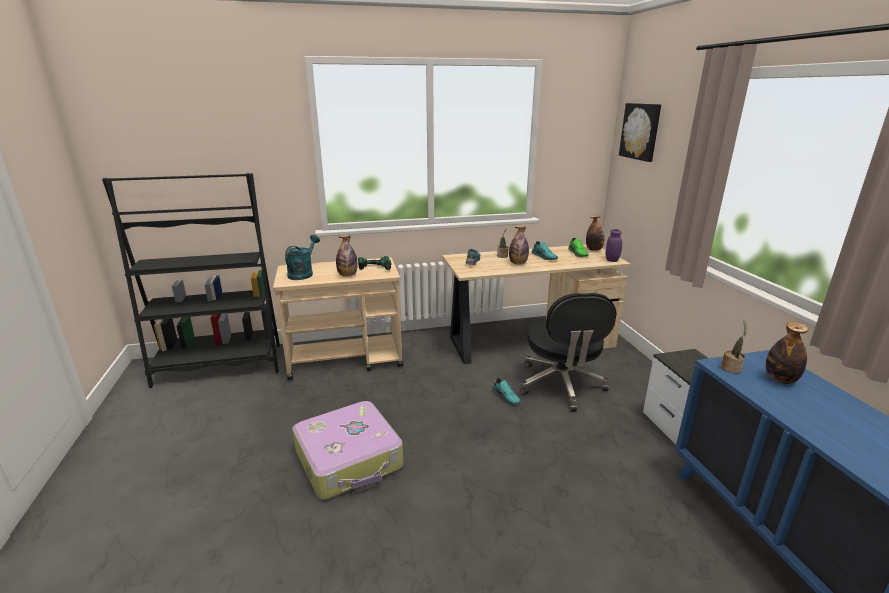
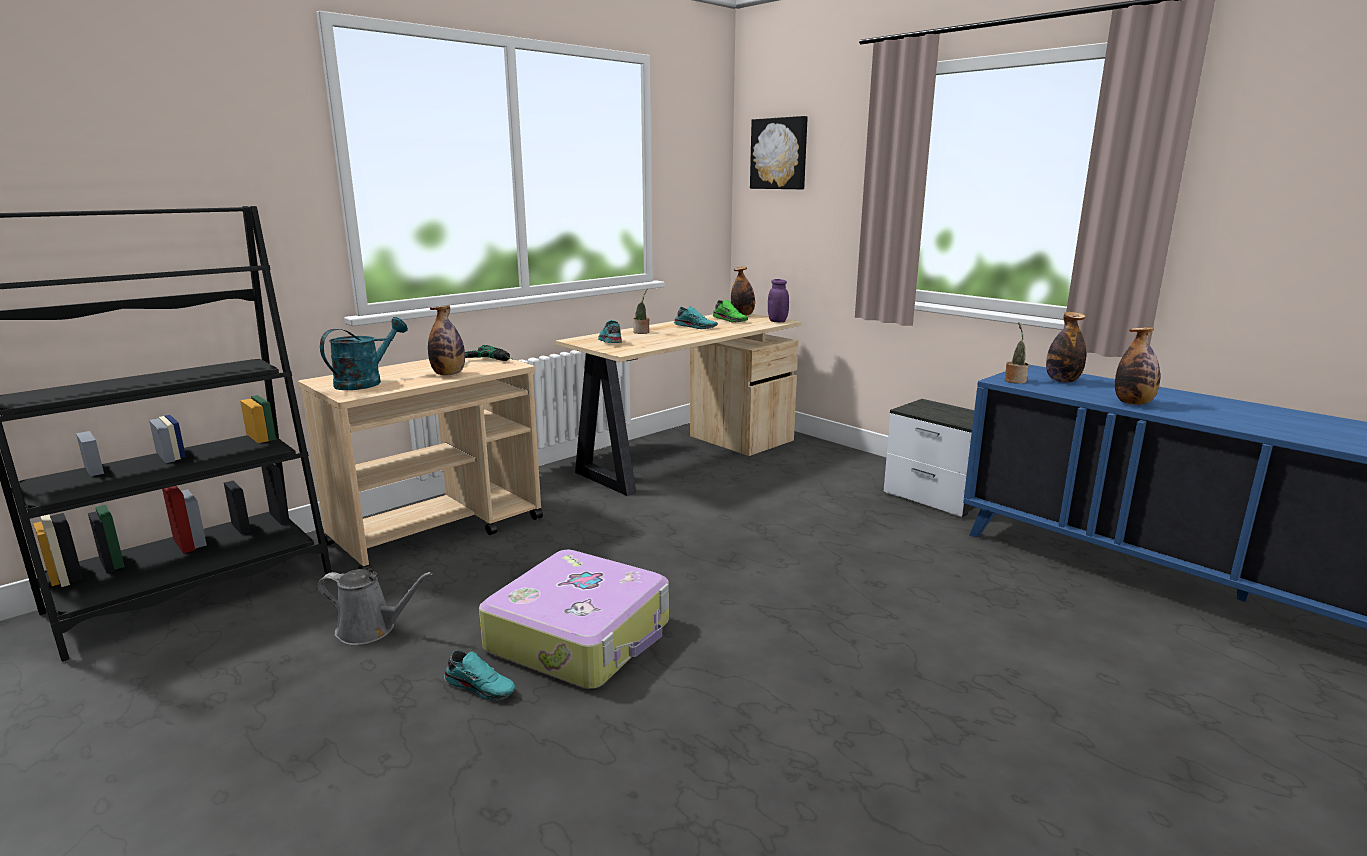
camera: 30 degrees left, 5 degrees down
(264, 415) = (371, 630): none -> grey watering can
(303, 273) = (365, 382): turquoise watering can -> turquoise watering can turned 45 degrees clockwise
(506, 397) = (719, 515): turquoise shoe -> turquoise shoe (481, 686)
(518, 263) = (673, 336): bottle -> bottle (1133, 403)
(561, 385) = (772, 489): black office chair -> none

